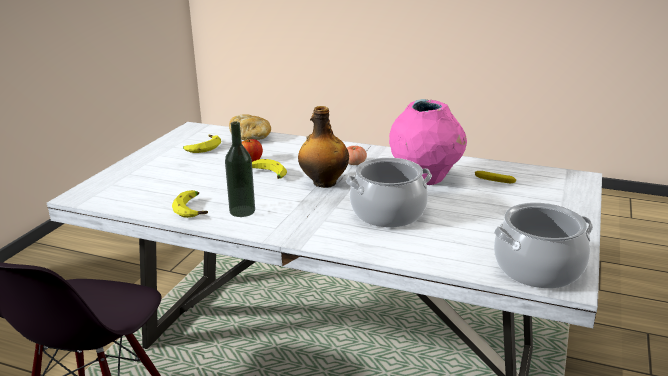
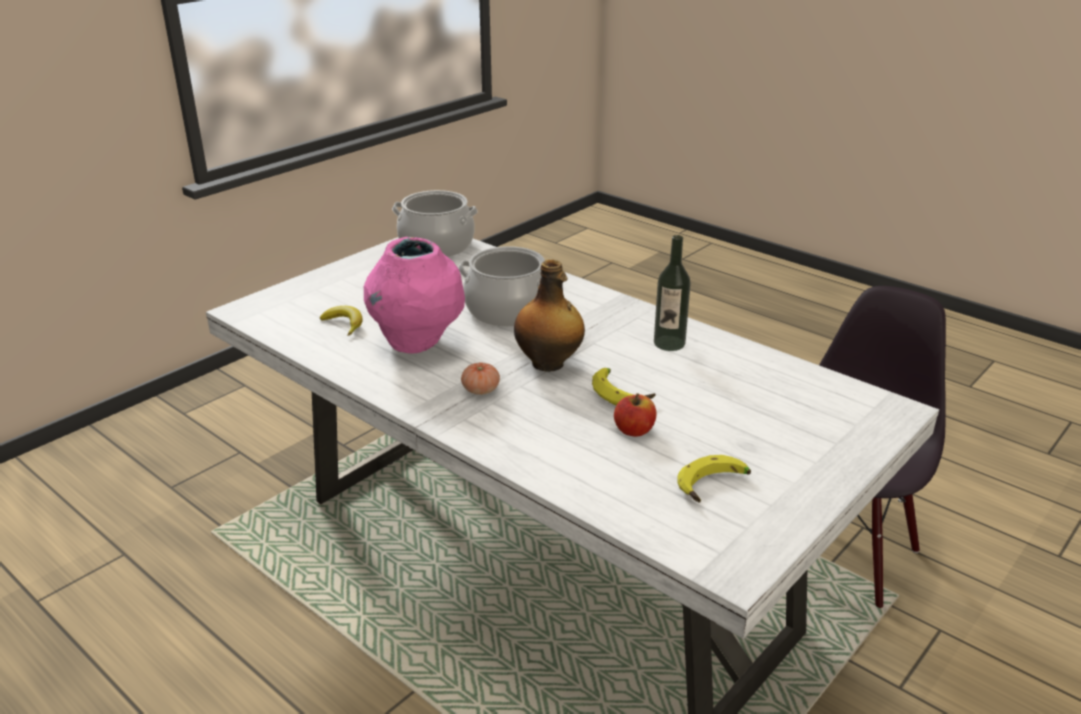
camera: 160 degrees left, 5 degrees up
(194, 209) = (728, 357): banana -> none
(251, 138) = (613, 497): bread -> none

